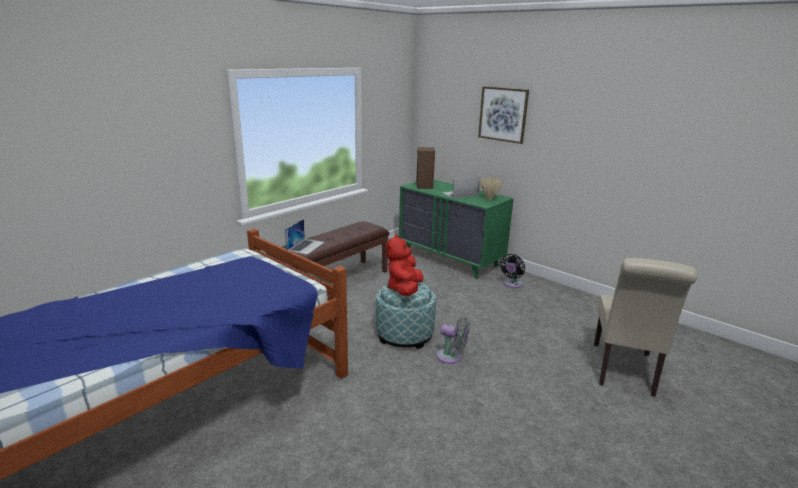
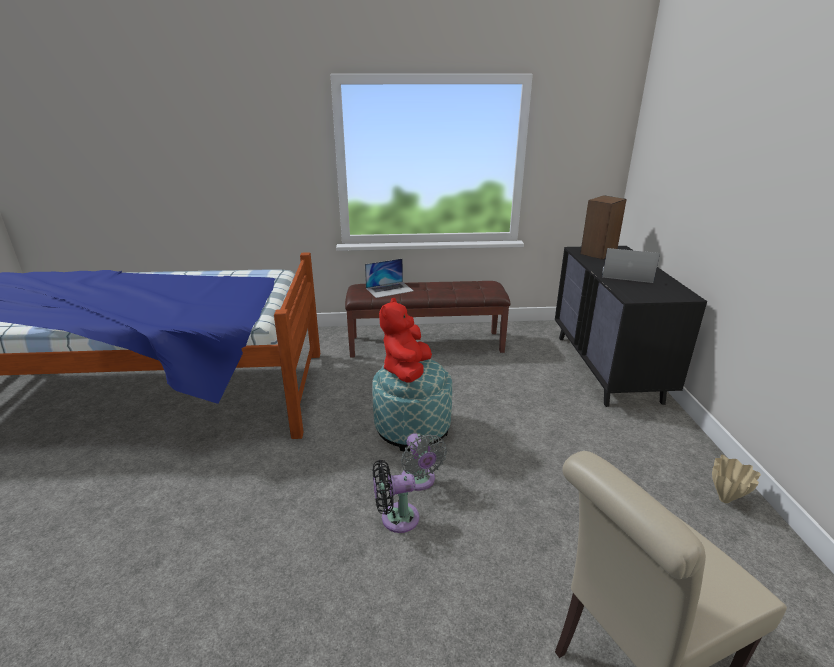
camera: 45 degrees right, 5 degrees up
(404, 289) = (406, 371): red plush toy -> red plush toy turned 45 degrees counterclockwise
(450, 259) = (607, 368): green dresser -> black dresser
(489, 199) = (657, 292): beige vase -> beige vase (724, 500)
(503, 114) = (726, 153): picture -> none
(512, 284) = (649, 436): black fan -> black fan (395, 518)

